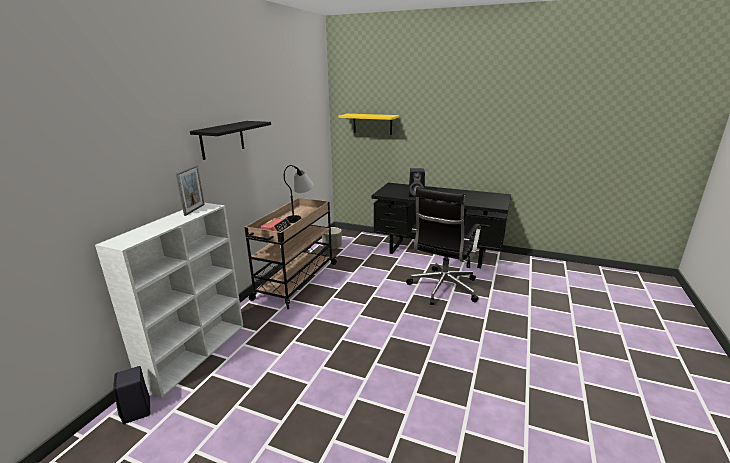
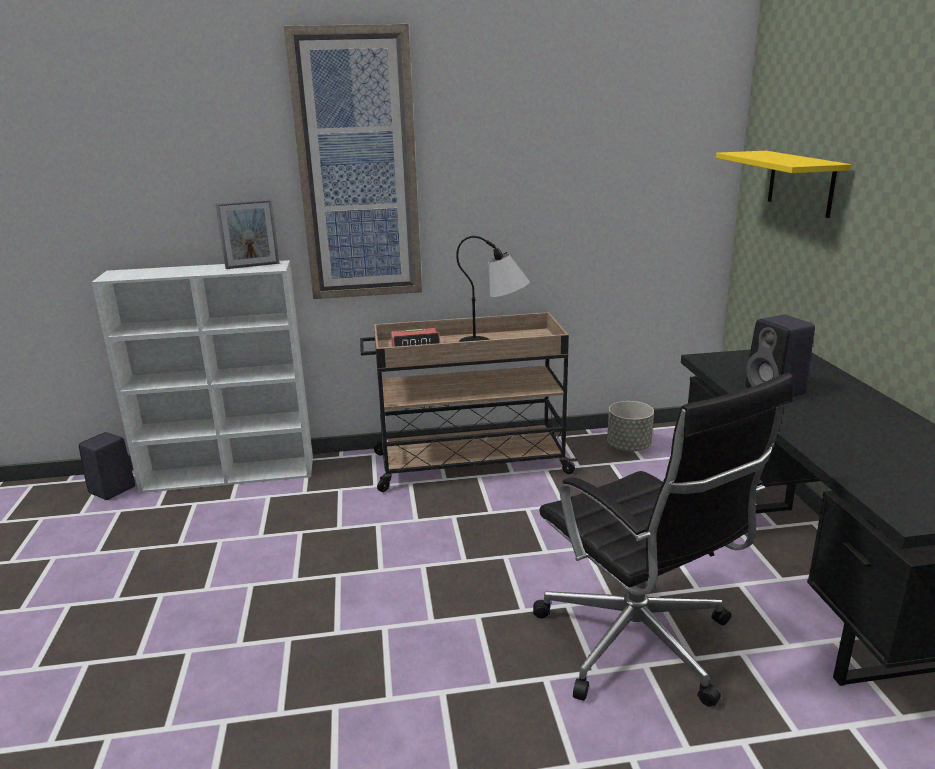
camera: 60 degrees right, 0 degrees up
(222, 139) = (358, 168): black shelf -> picture
(442, 288) = (638, 644): black office chair -> black office chair turned 120 degrees counterclockwise

